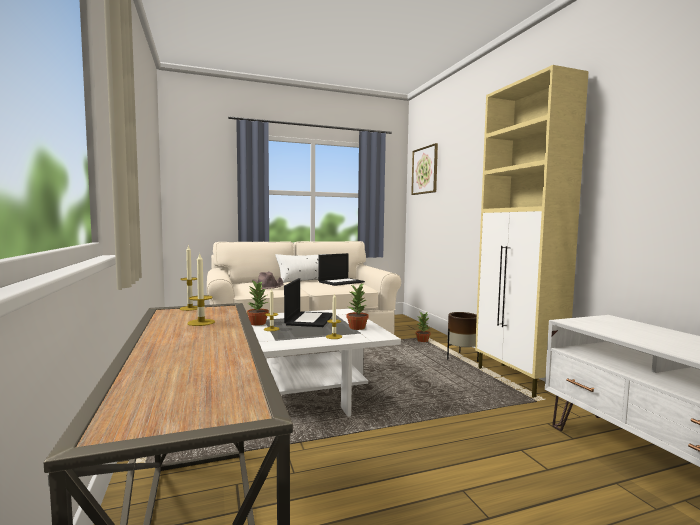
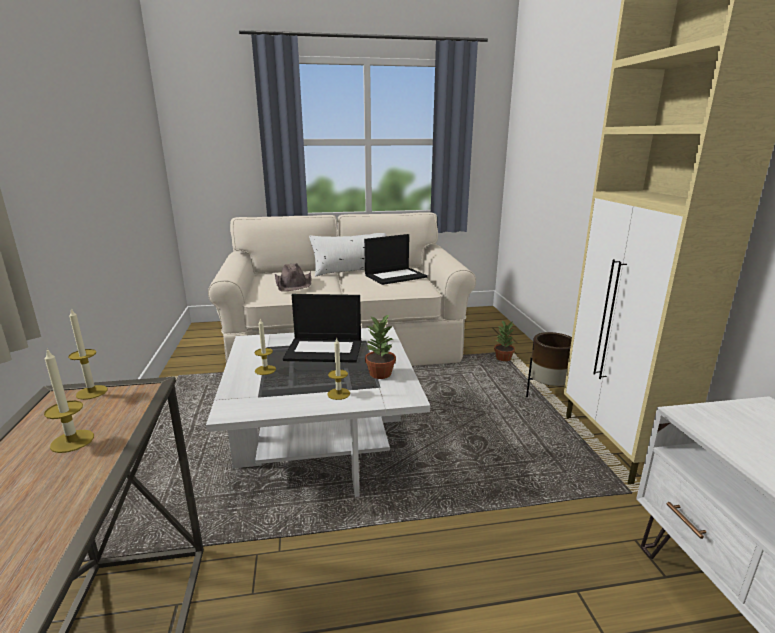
camera: 10 degrees right, 15 degrees up
(258, 323) = (254, 355): potted plant -> none
(309, 319) = (325, 350): laptop -> laptop turned 75 degrees clockwise
(425, 170) = (533, 103): picture -> none

